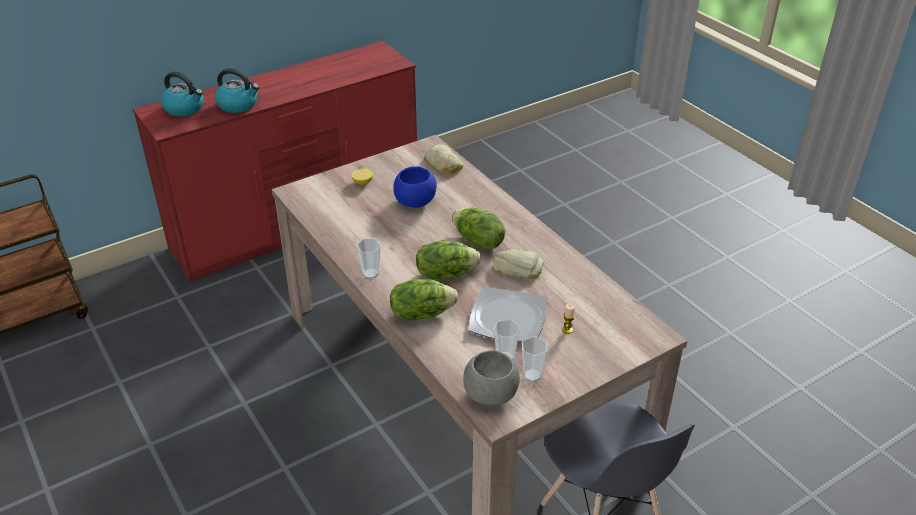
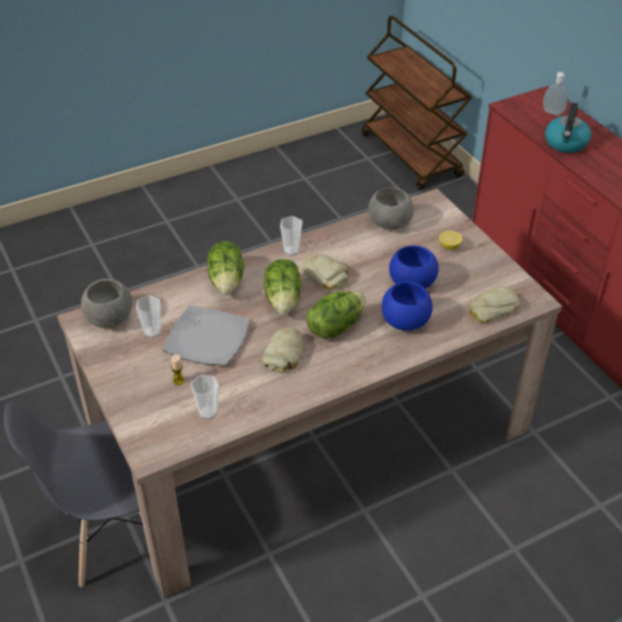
camera: 95 degrees right, 5 degrees up
(185, 108) = (552, 113): kettle -> soap dispenser
(328, 215) = (389, 224): none -> grey bowl
(407, 250) = (325, 275): none -> bread
(464, 205) = (404, 321): none -> blue bowl
(532, 375) = (124, 347): cup -> cup (207, 412)

